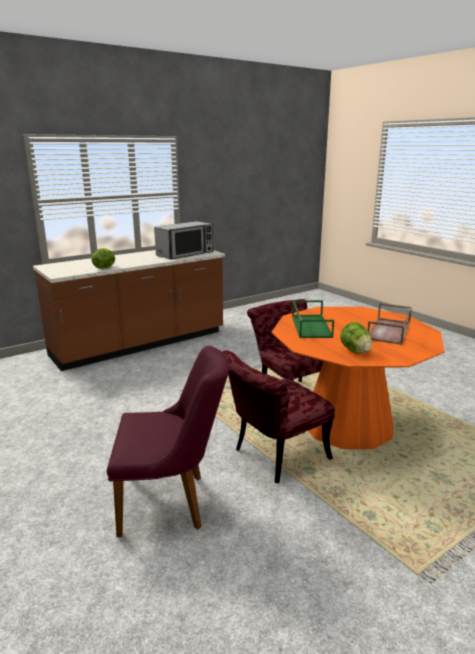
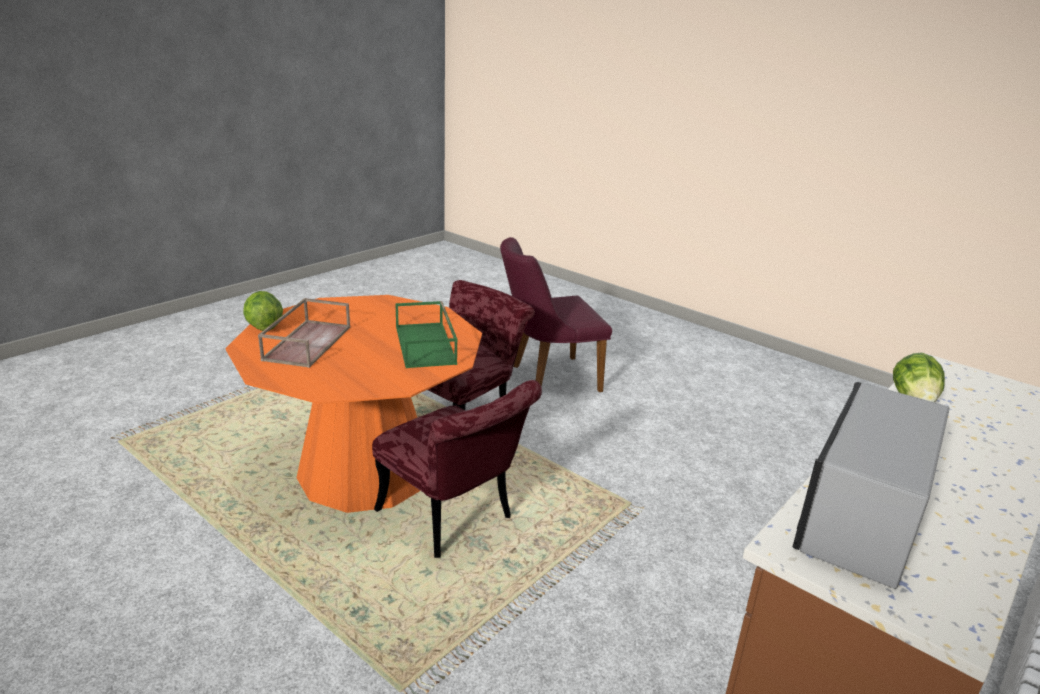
camera: 165 degrees right, 5 degrees up
(355, 351) = (372, 310): lettuce -> lettuce (263, 327)

